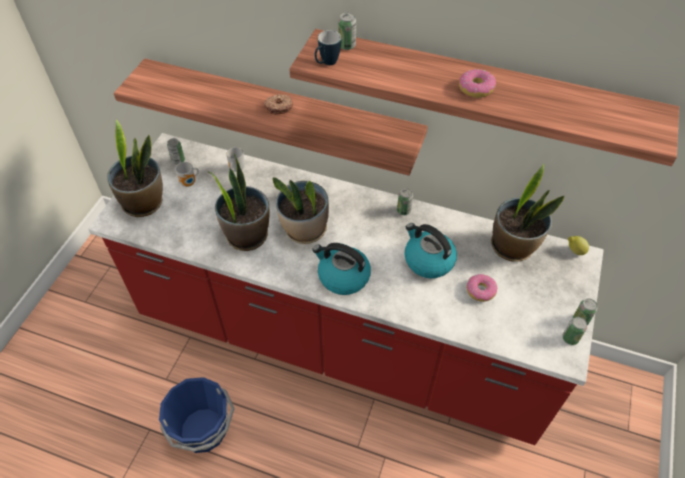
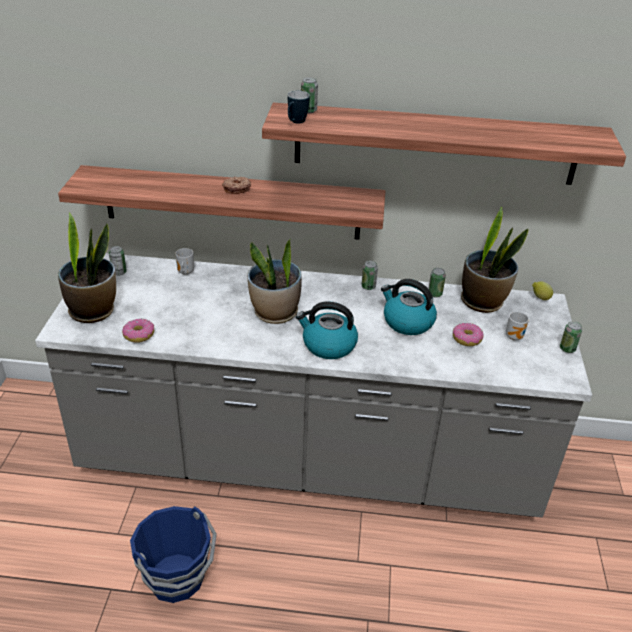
camera: 15 degrees left, 15 degrees down
(189, 183) = (138, 289): mug -> mug (515, 337)
(247, 235) = (215, 324): potted plant -> none
(342, 339) = (309, 461): red counter -> grey counter
(476, 88) = (439, 129): donut -> donut (139, 335)
(570, 338) = (564, 363): can -> can (435, 294)

